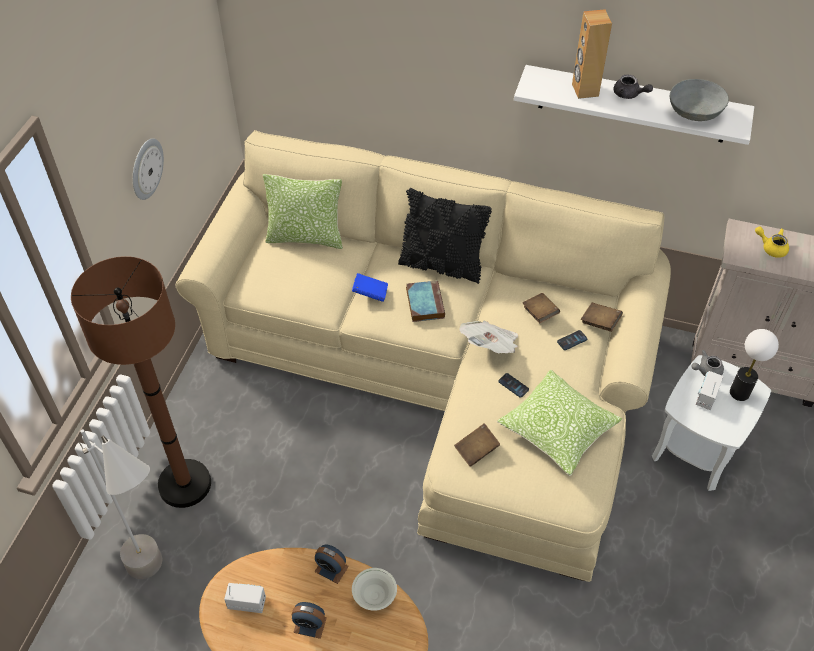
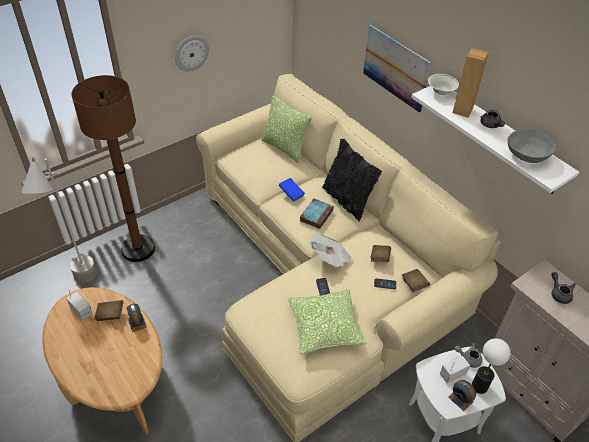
camera: 35 degrees right, 5 degrees down
(310, 625) = (98, 343): alarm clock -> alarm clock (460, 399)
(374, 596) = (143, 351): white bowl -> white bowl (440, 92)
(446, 67) = (395, 67): none -> picture
(476, 450) = (265, 308): brown book -> brown book (110, 315)
(771, 247) = (559, 293): yellow teapot -> grey teapot

